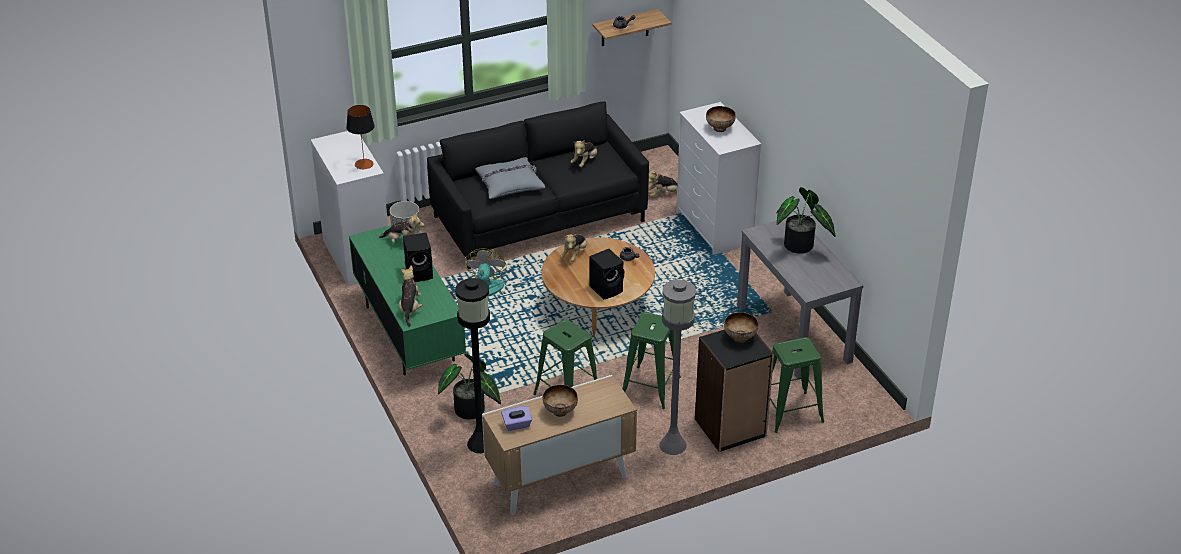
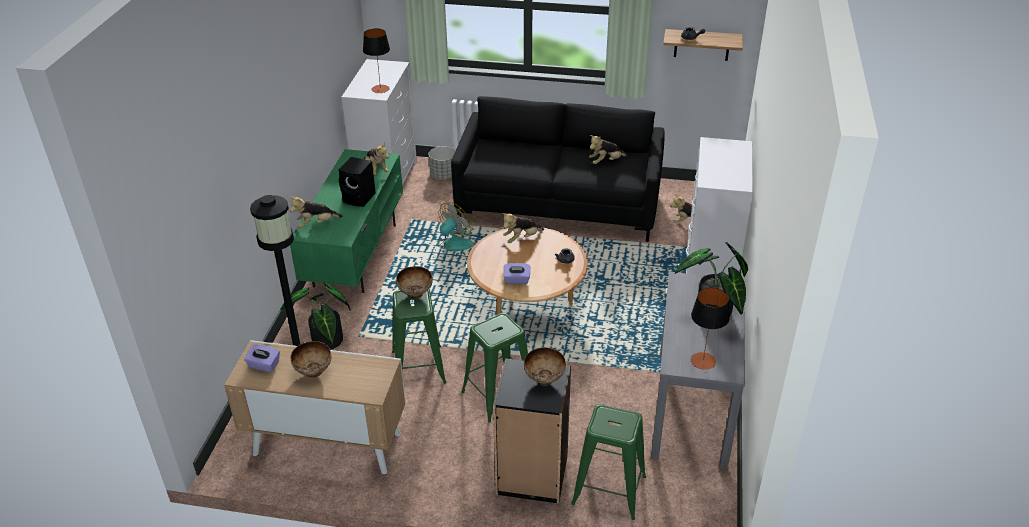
camera: 35 degrees right, 0 degrees up
(410, 309) = (316, 224): plush toy -> plush toy turned 150 degrees counterclockwise
(509, 184) = (521, 156): grey pillow -> none
(607, 289) = (517, 280): black speaker -> purple tissue box
(673, 445) = (460, 463): grey floor lamp -> none
(719, 129) = (724, 164): bowl -> bowl (415, 294)
(824, 282) = (703, 361): none -> table lamp

